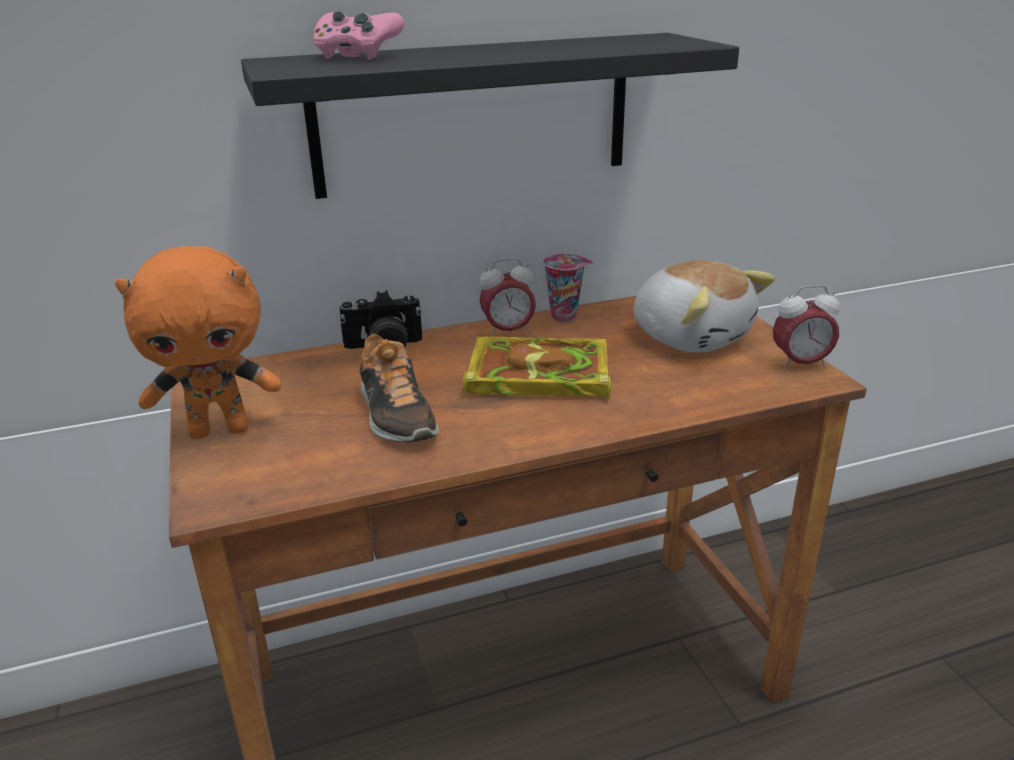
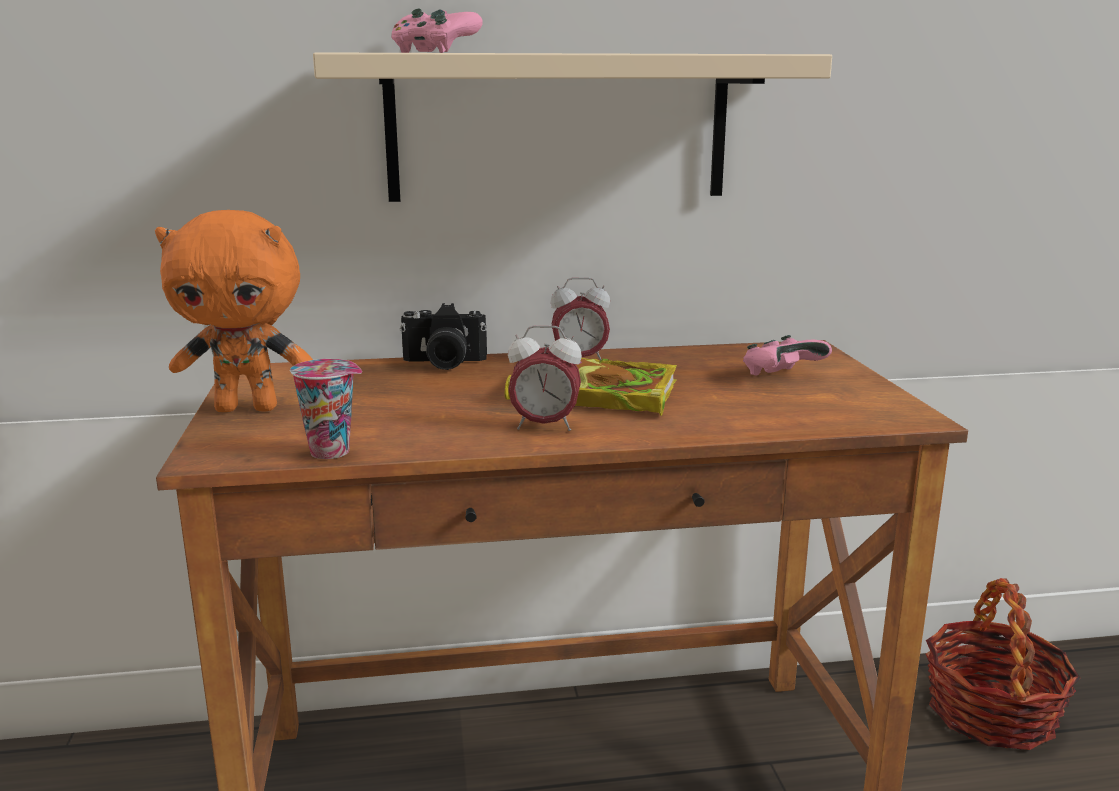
camera: 10 degrees right, 10 degrees down
(395, 416) = (427, 411): shoe -> none
(473, 114) = (558, 129): black shelf -> beige shelf
(565, 316) = (649, 353): cup -> cup (333, 451)
(691, 336) = (782, 376): plush toy -> pink game controller
(800, 364) = (897, 406): alarm clock -> alarm clock (544, 426)
(838, 566) = (990, 712): none -> basket

